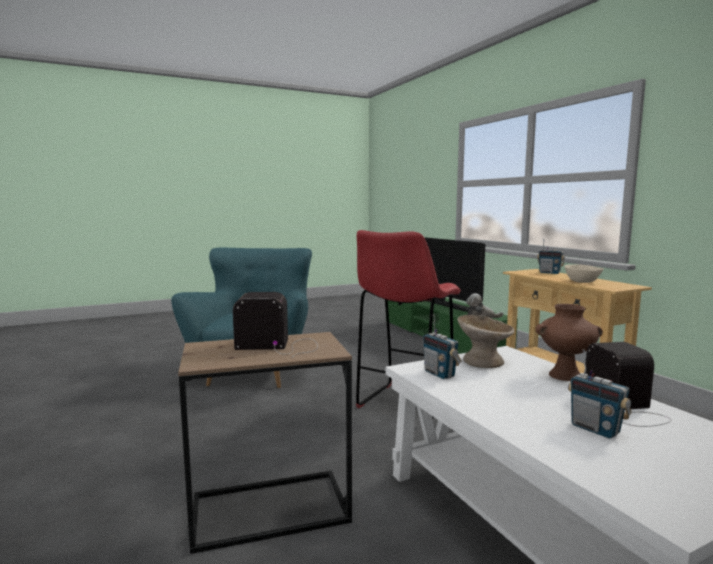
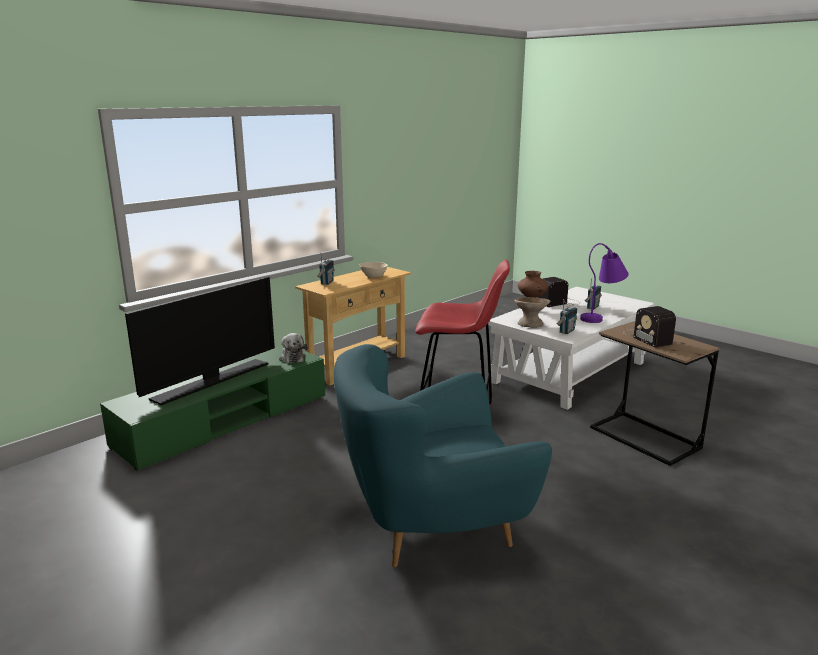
camera: 110 degrees left, 10 degrees up
(514, 419) = (602, 317): none -> purple table lamp

